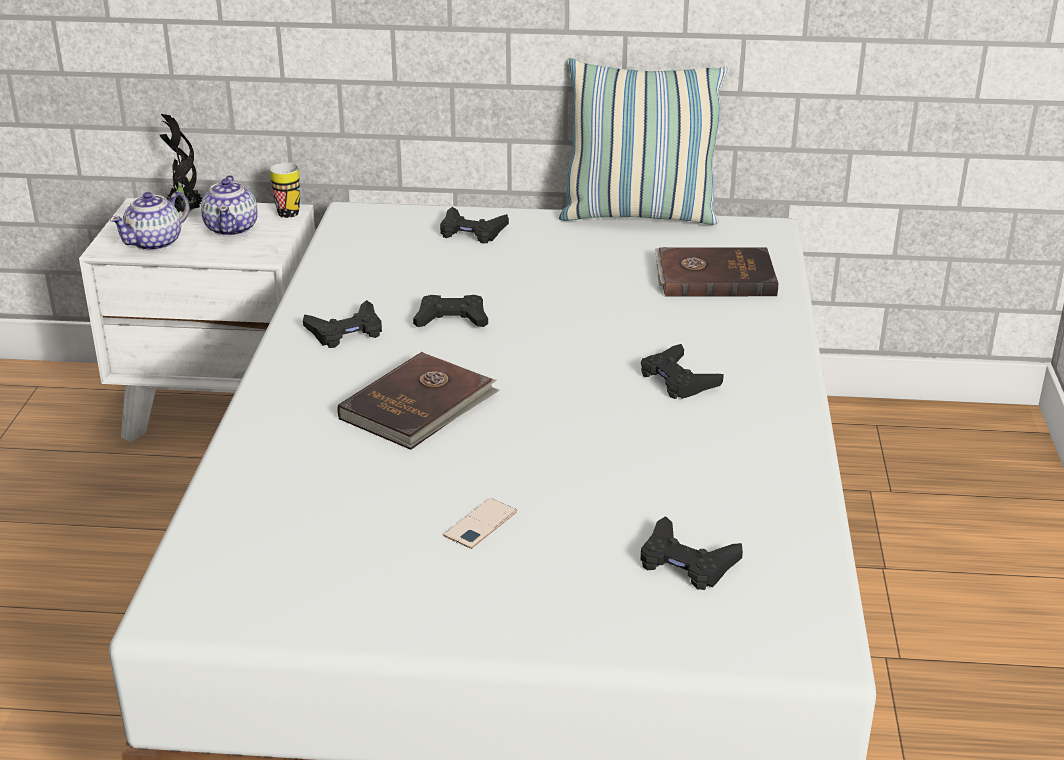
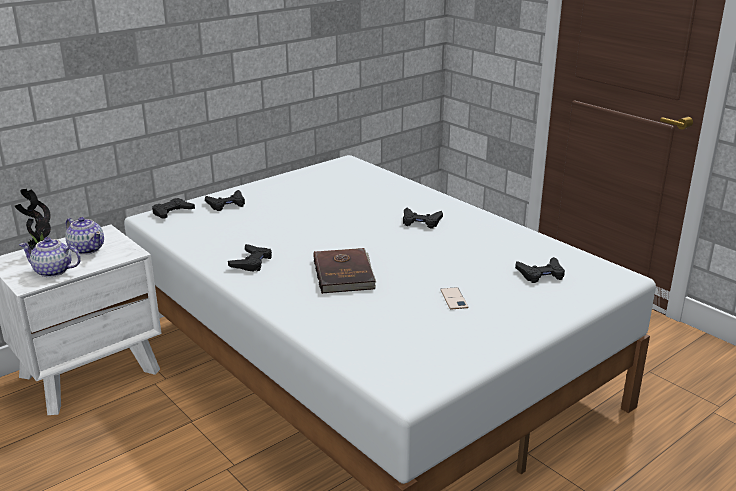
camera: 45 degrees left, 5 degrees down
(155, 243) = (53, 271): teapot -> teapot turned 105 degrees clockwise
(290, 210) = (104, 230): mug -> none
(451, 319) = (289, 238): black game controller -> black game controller (172, 212)
(639, 215) = (288, 173): pillow -> none
(714, 277) = (362, 184): brown book -> none

